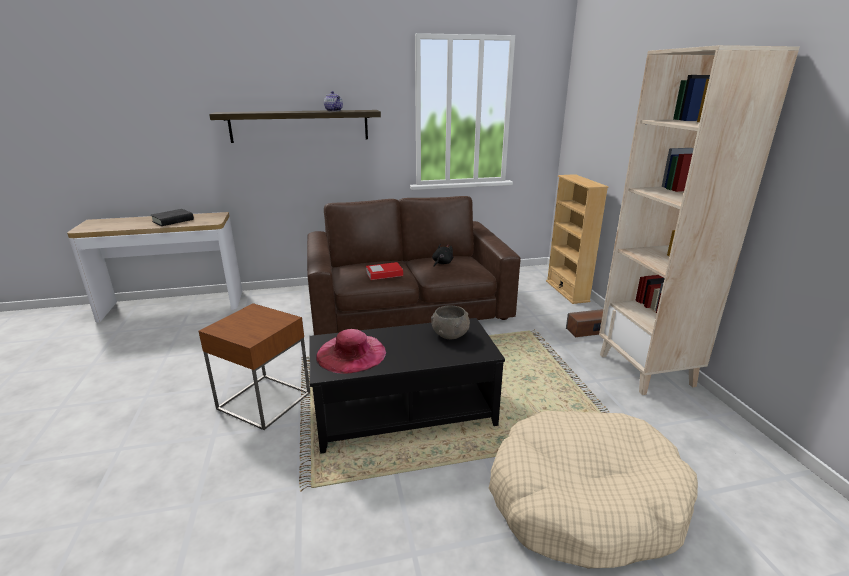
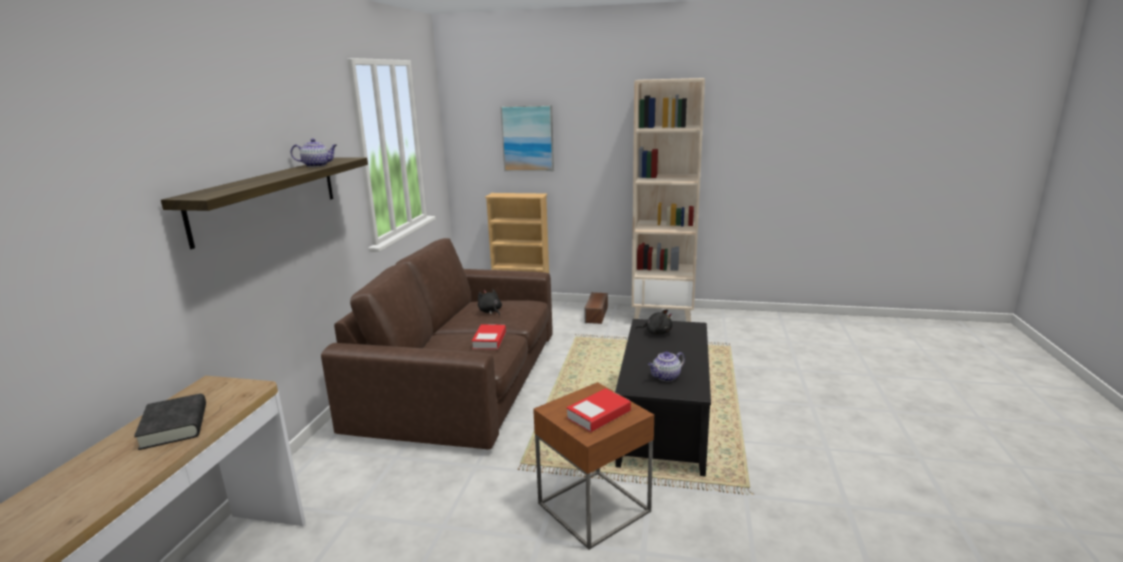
camera: 65 degrees left, 5 degrees down
(245, 326) = (598, 415): none -> book
(351, 353) = (666, 377): pink hat -> teapot
(450, 334) = (656, 332): grey bowl -> black plush toy
(584, 501) = (788, 376): beige dog bed -> none
(611, 122) = (528, 138): none -> picture

